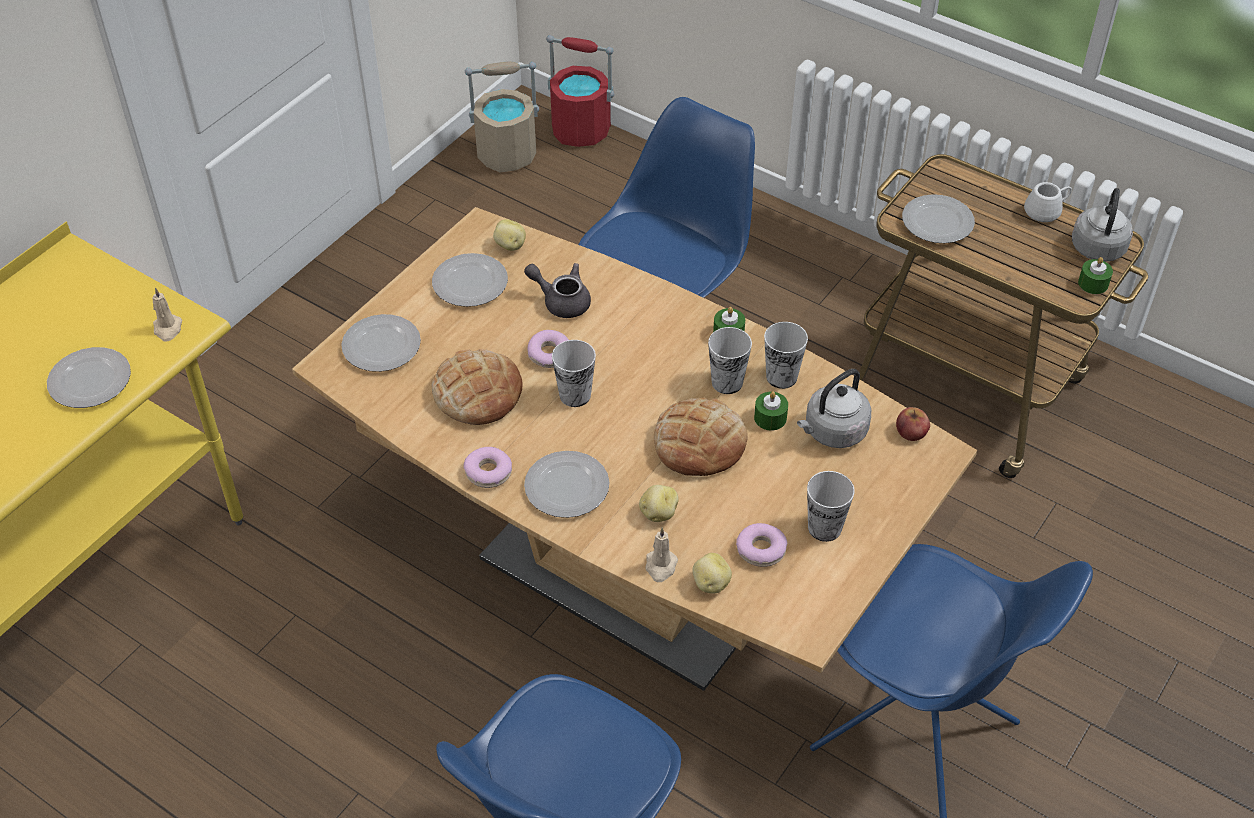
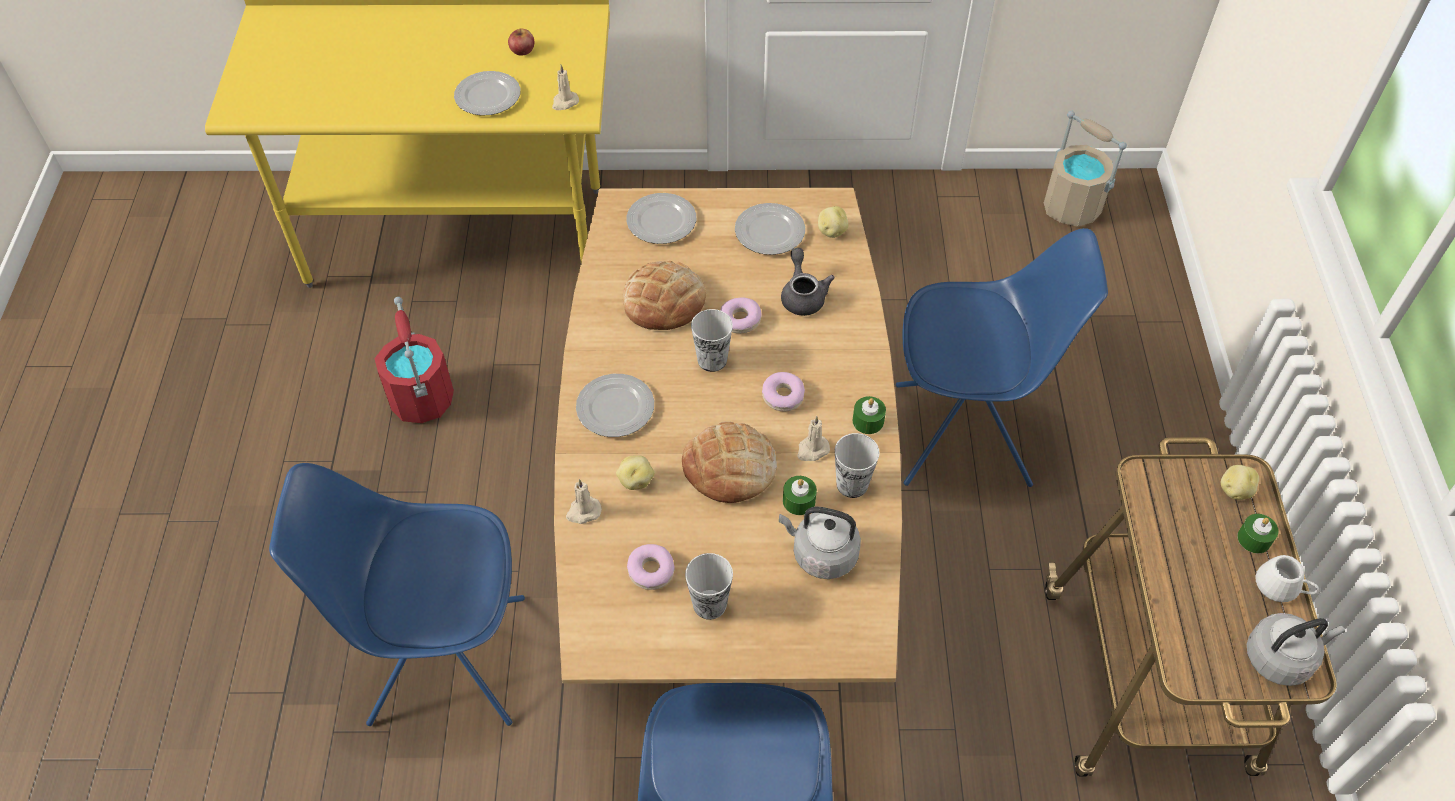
camera: 55 degrees right, 5 degrees up
(488, 472) = (592, 353): donut -> donut (783, 396)
(581, 130) = (1150, 234): red bucket -> red bucket (422, 399)
(710, 583) = (590, 554): potato -> potato (1234, 490)
(727, 382) = (812, 450): cup -> beige candle
(911, 432) = (872, 614): apple -> apple (522, 49)
(936, 222) = (1169, 504): plate -> none
(1093, 283) = (1220, 678): green candle -> green candle (1254, 539)

